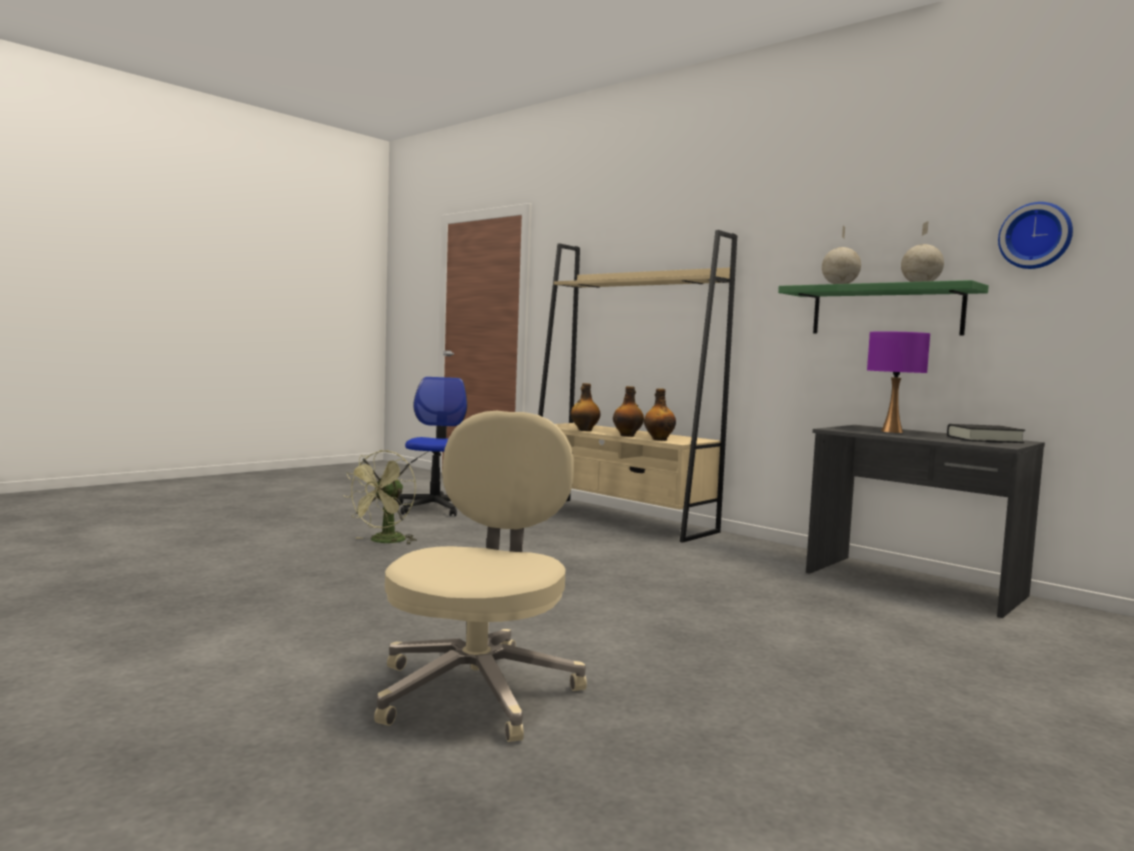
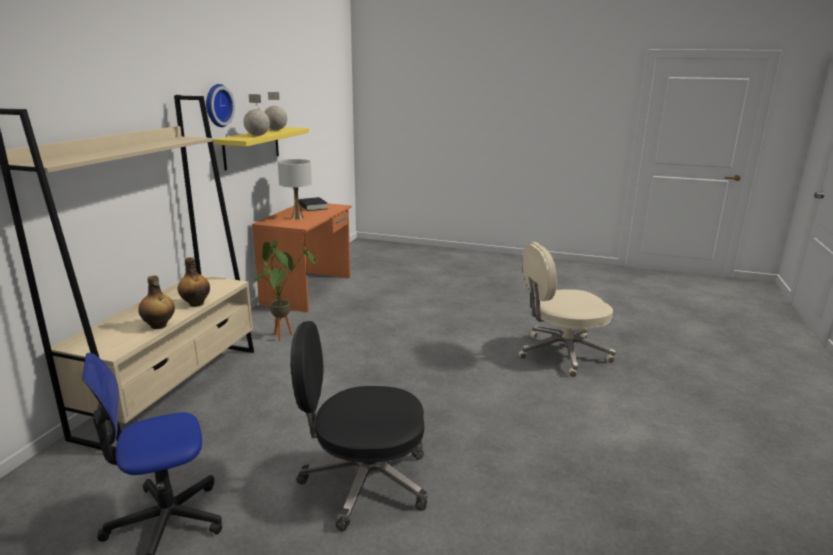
camera: 115 degrees left, 15 degrees up
(384, 542) = (363, 482): green fan -> black office chair
(659, 439) = (217, 291): bottle -> none
(725, 556) = (284, 334): none -> potted plant
(886, 311) = (251, 147): green shelf -> yellow shelf
(891, 431) = (297, 218): purple table lamp -> white table lamp
(913, 584) = (309, 290): grey desk -> orange desk
(1035, 236) = (290, 99): wall clock -> wall clock (217, 105)

